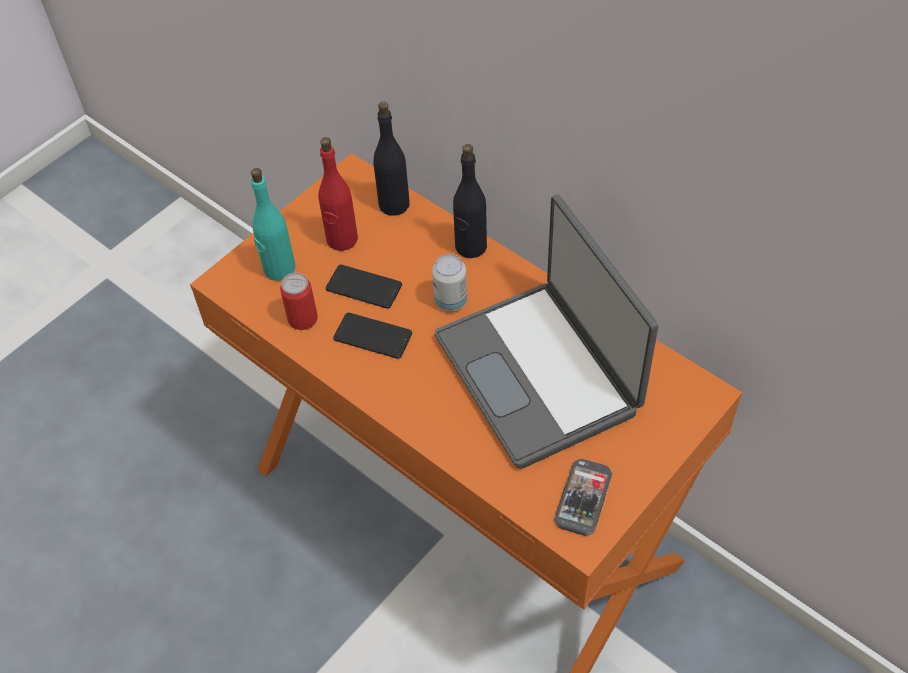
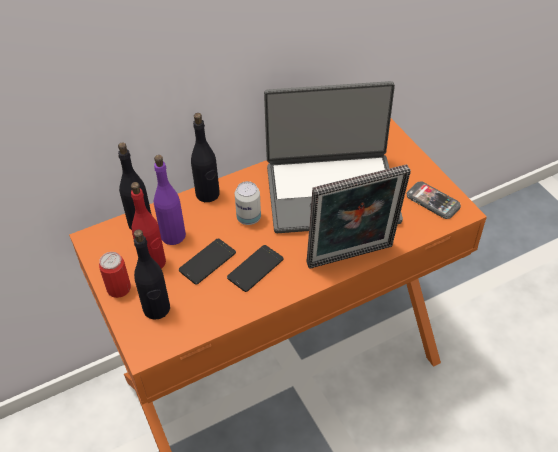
camera: 70 degrees left, 5 degrees down
(279, 269) = (156, 309): turquoise bottle -> black bottle
(302, 319) = (215, 306): can -> can (119, 288)
(389, 240) = (173, 235): none -> purple bottle
(431, 430) = (351, 259): none -> picture frame

